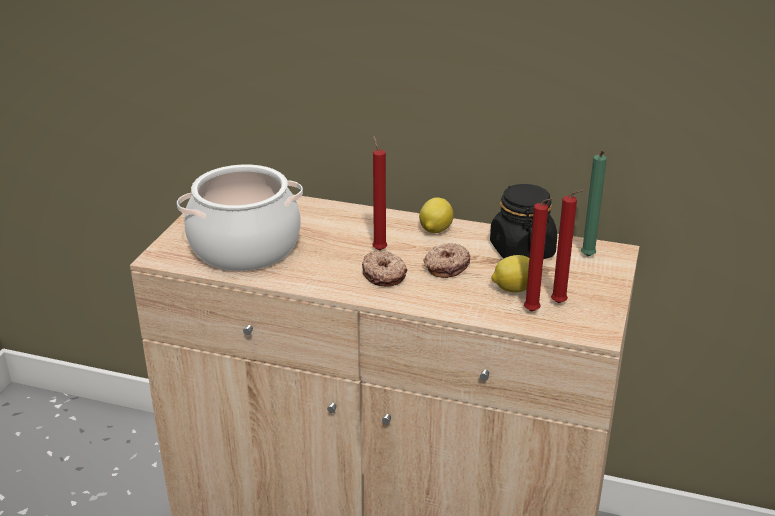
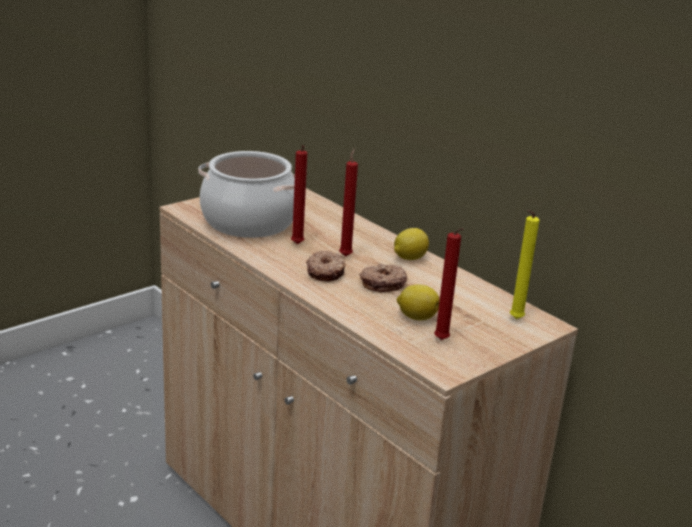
camera: 30 degrees right, 5 degrees down
(521, 250) = (462, 295): black jar -> none
(533, 312) = (410, 338): red candle -> red candle (297, 245)
(587, 257) = (514, 320): green candle -> yellow candle

